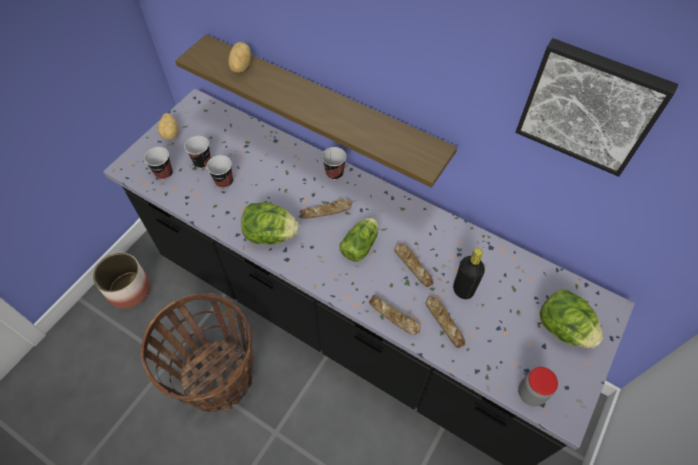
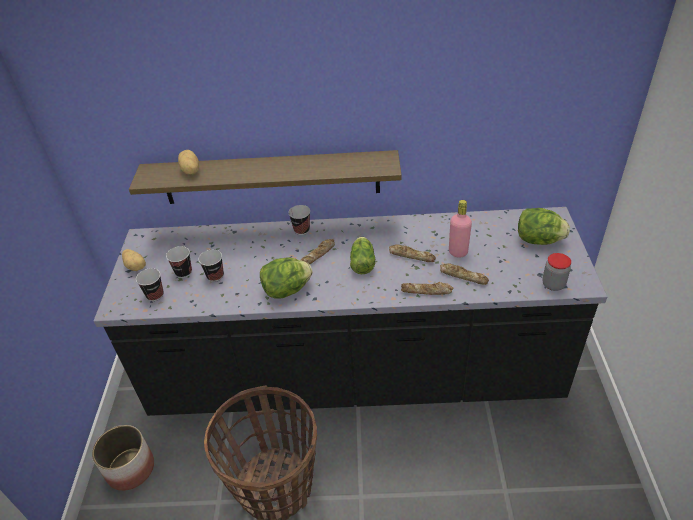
camera: 30 degrees left, 15 degrees down
(463, 290) = (458, 252): black bottle -> pink bottle
(590, 106) = (484, 64): picture -> none

